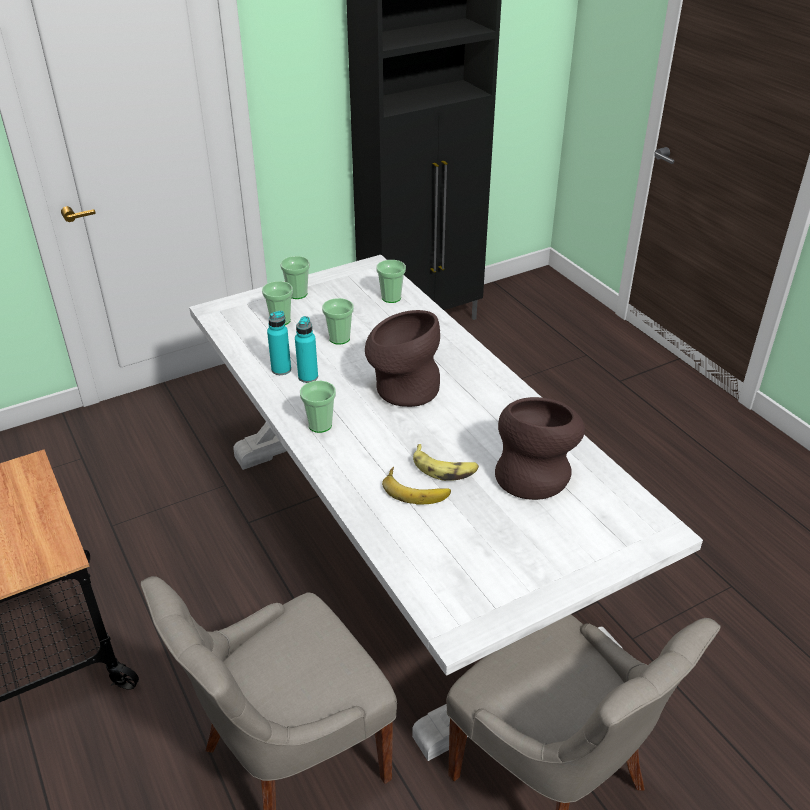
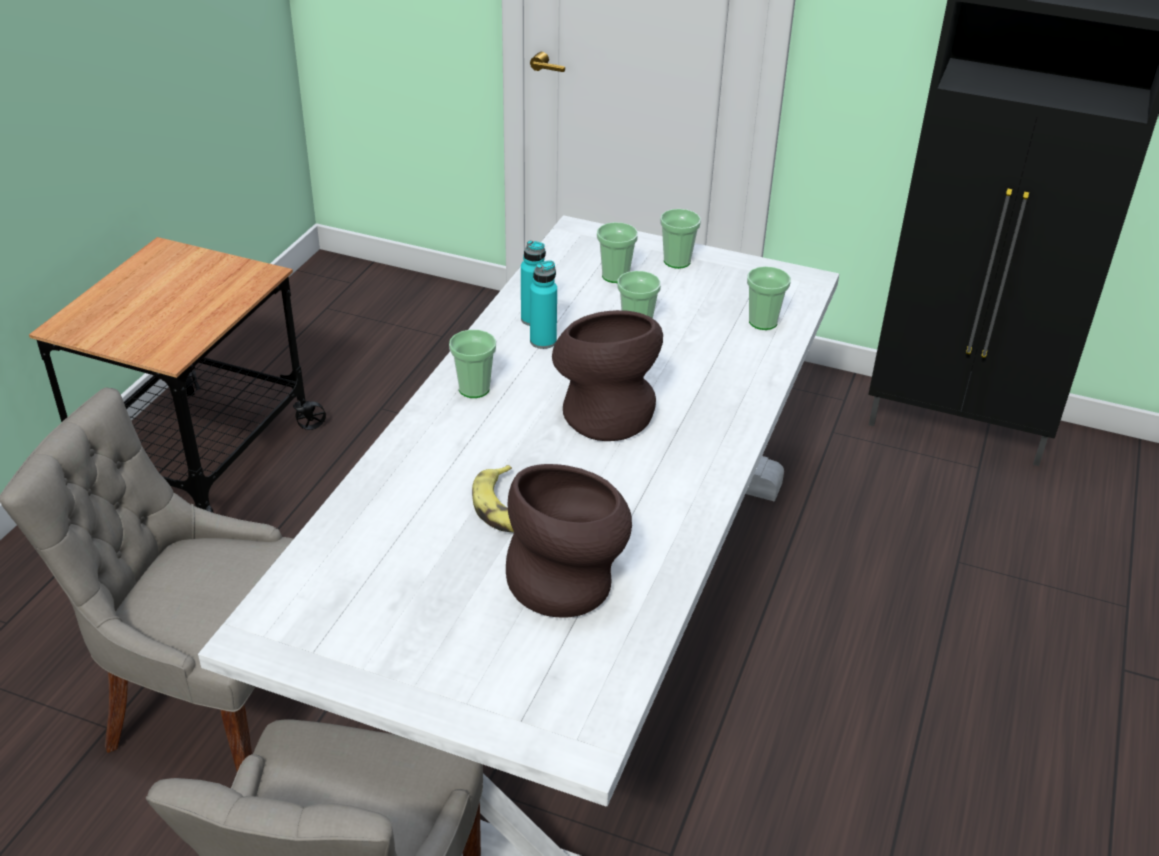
camera: 50 degrees right, 0 degrees up
(416, 489) = (444, 504): banana -> none

